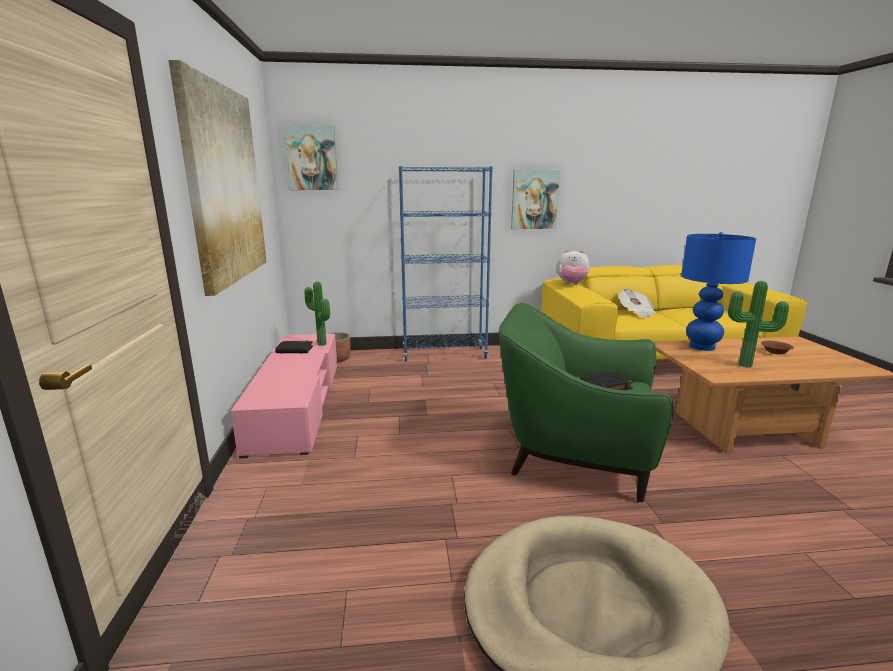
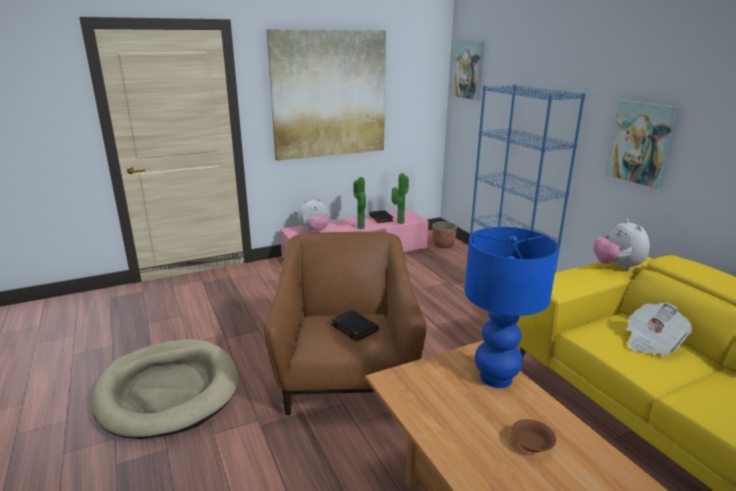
camera: 70 degrees right, 5 degrees up
(279, 388) = (315, 231): none -> plush toy
(575, 455) = (346, 376): green armchair -> brown armchair
(746, 366) = (439, 406): potted plant -> potted plant (359, 228)

